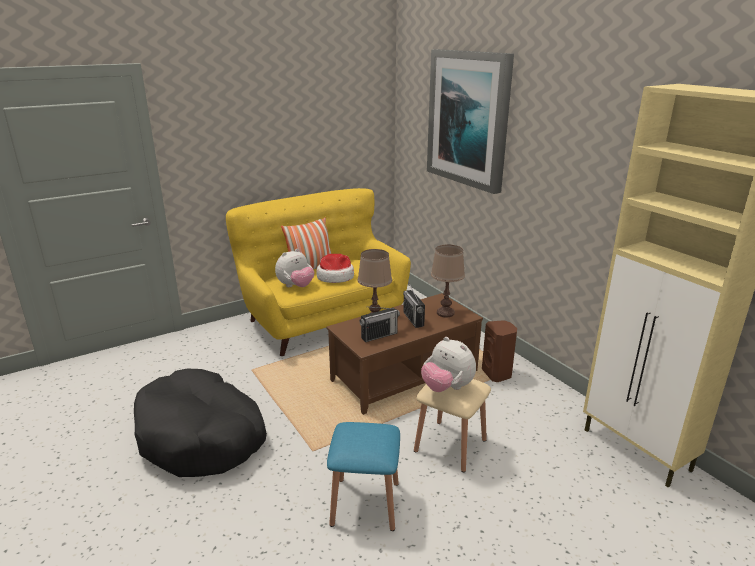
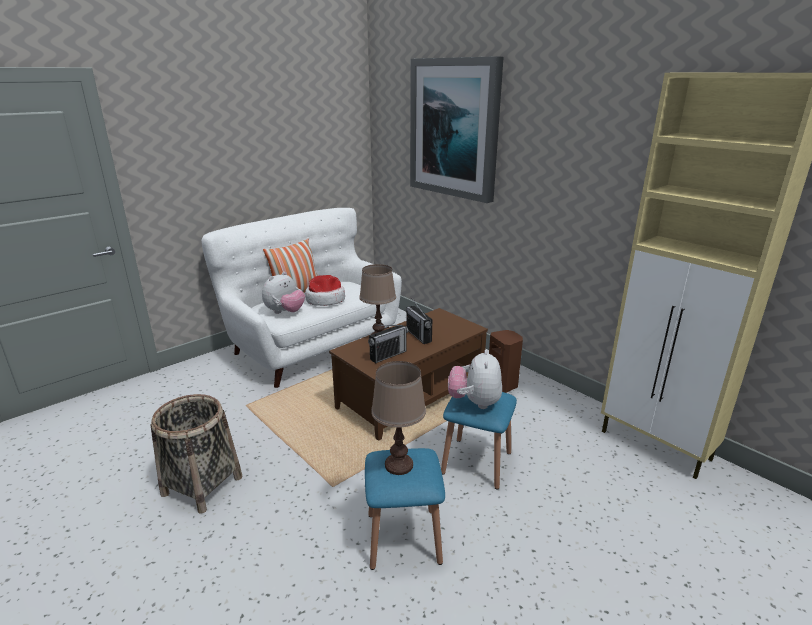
camera: 10 degrees left, 0 degrees up
(201, 436) = (202, 485): black dog bed -> basket
(322, 318) = (312, 344): yellow sofa -> white sofa
(445, 313) = (449, 327): brown table lamp -> brown table lamp (398, 465)
(447, 388) = (474, 402): plush toy -> plush toy turned 60 degrees clockwise
(450, 445) = (476, 462): beige stool -> blue stool

